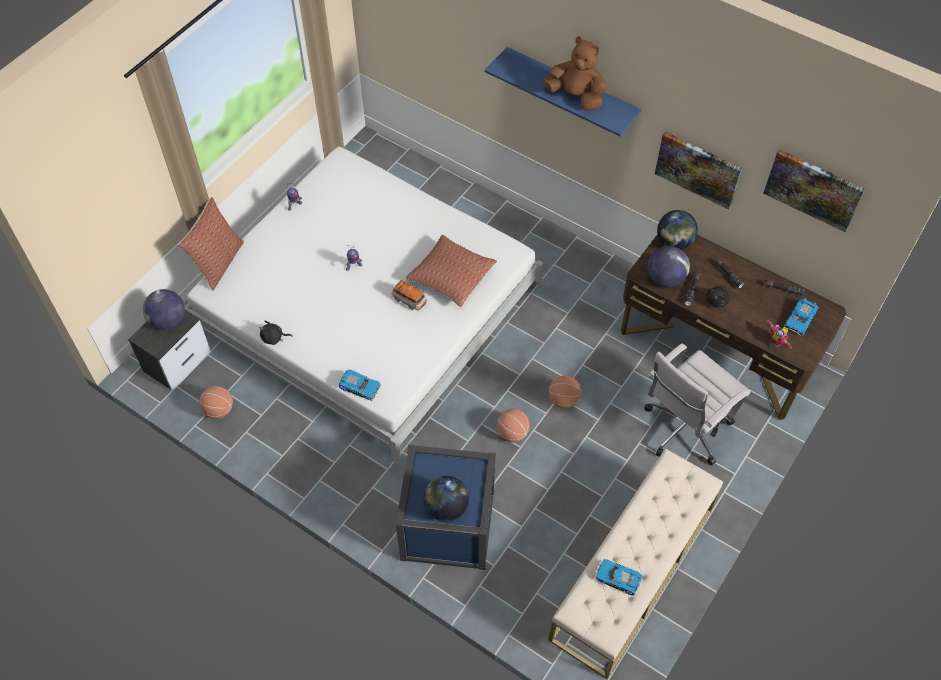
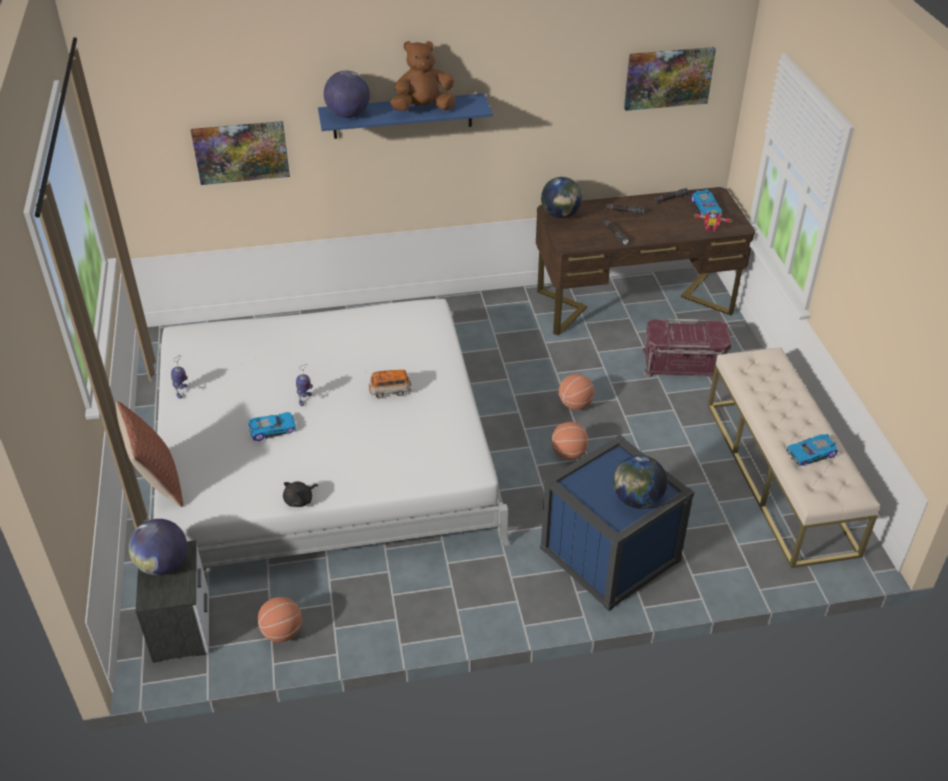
camera: 45 degrees left, 15 degrees down
(360, 386) = (434, 478): toy car -> toy car (272, 428)
(451, 276) = (403, 353): pillow -> none
(665, 279) = (587, 238): globe -> globe (348, 115)
(683, 430) = (683, 364): white office chair -> red storage box
(698, 169) = (554, 127): picture -> picture (241, 152)
(717, 300) = (639, 230): black plush toy -> none

